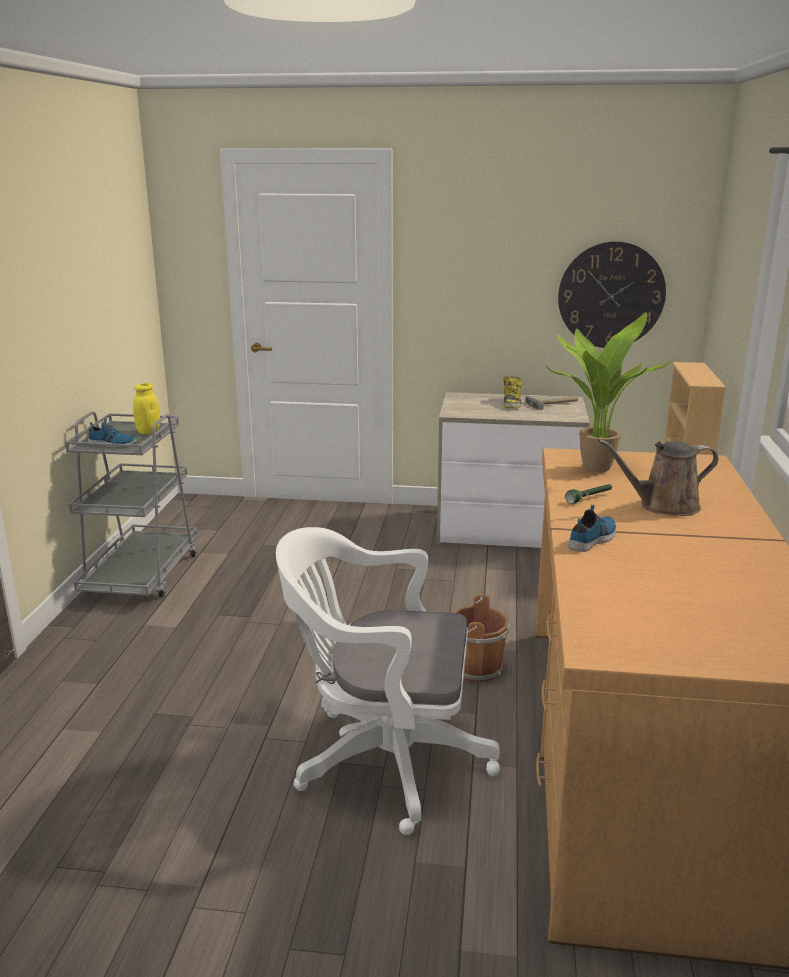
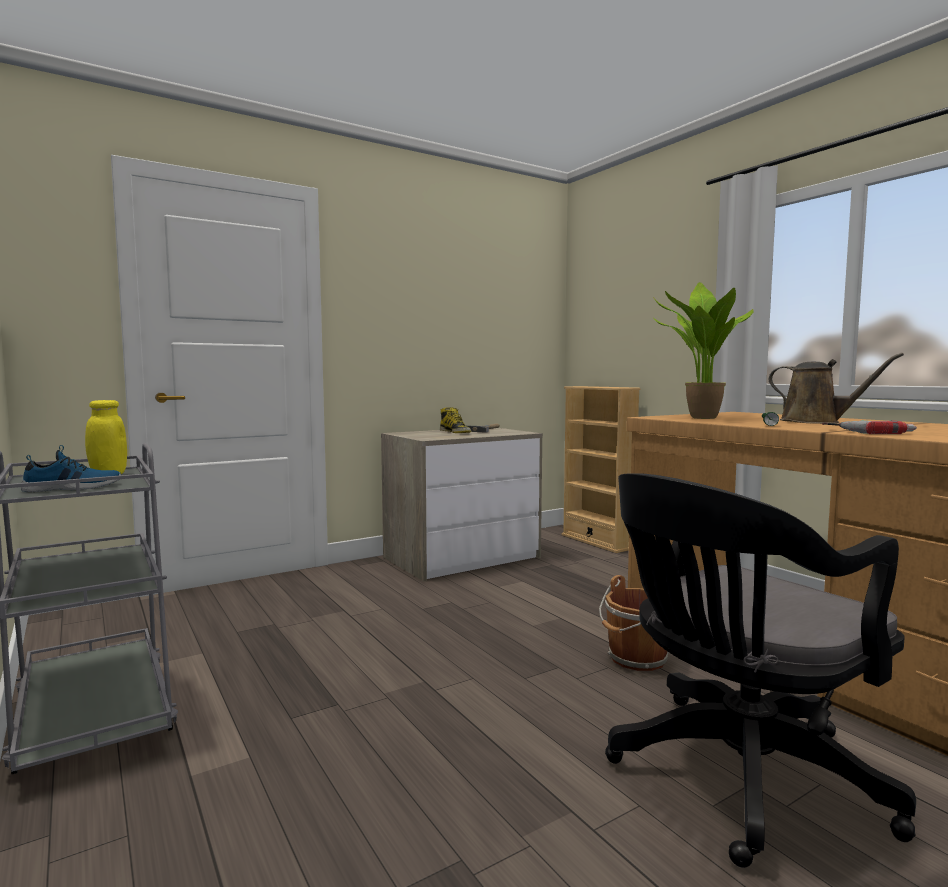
camera: 40 degrees left, 15 degrees down
(382, 760) = (736, 778): white office chair -> black office chair
(593, 539) = (868, 431): shoe -> power drill
(611, 295) = (503, 338): wall clock -> none
(663, 506) = (816, 422): brown watering can -> brown watering can turned 90 degrees counterclockwise

